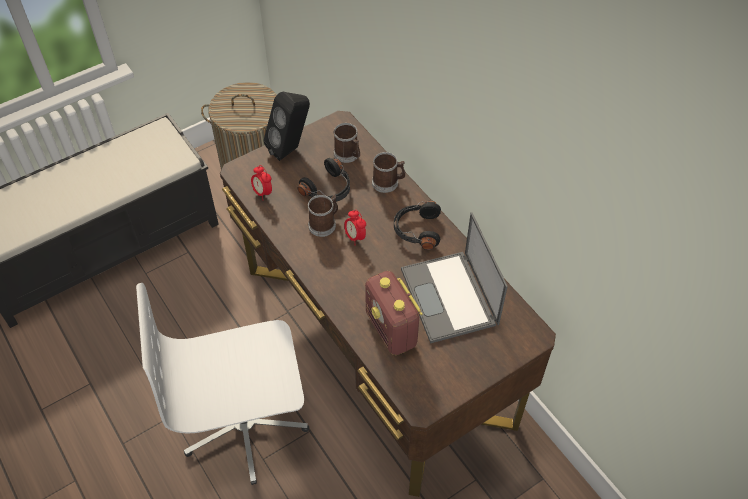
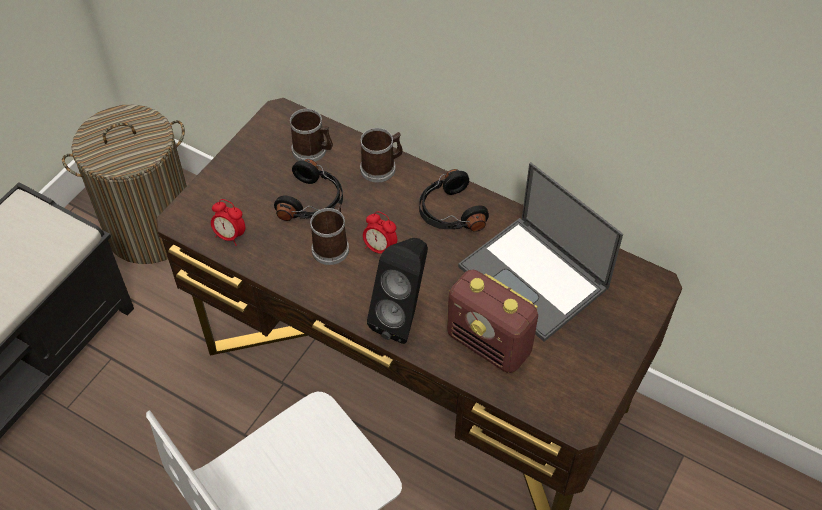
camera: 25 degrees left, 0 degrees up
(291, 148) = (235, 168): black speaker -> black speaker (402, 317)

